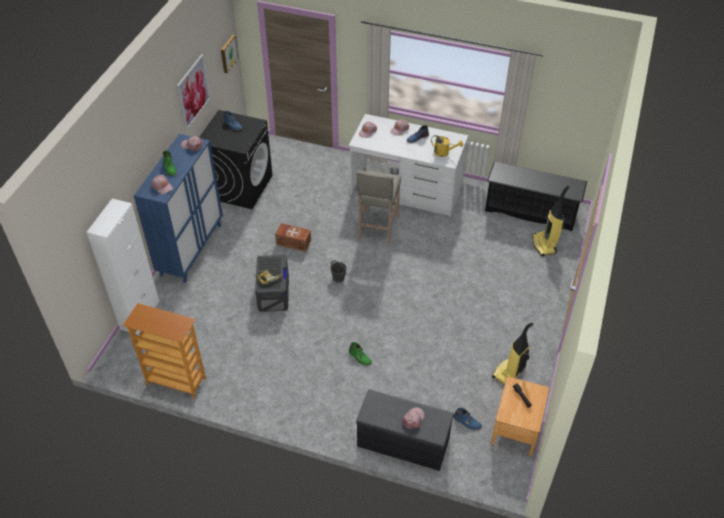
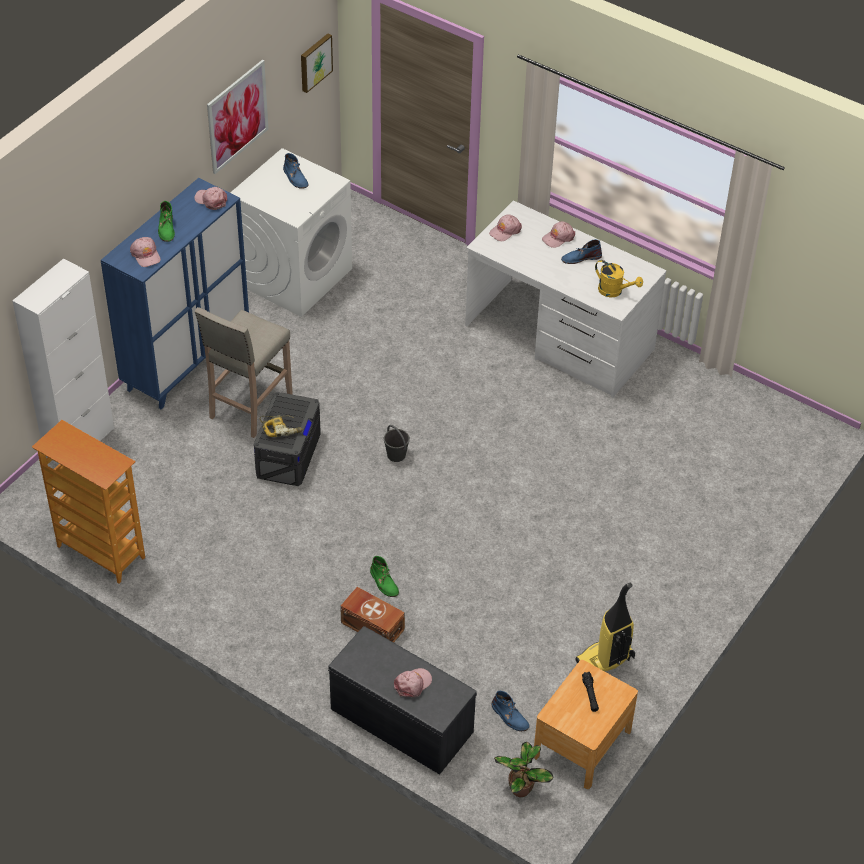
camera: 15 degrees right, 0 degrees up
(240, 186) = (295, 276): black washing machine -> white washing machine
(293, 242) = (346, 383): brown storage box -> brown storage box (372, 625)
(377, 228) = (487, 390): beige stool -> beige stool (249, 407)
(492, 466) = (521, 788): none -> potted plant
(530, 211) = (750, 418): black shoe rack -> none
(544, 245) = (749, 478): vacuum cleaner -> none

